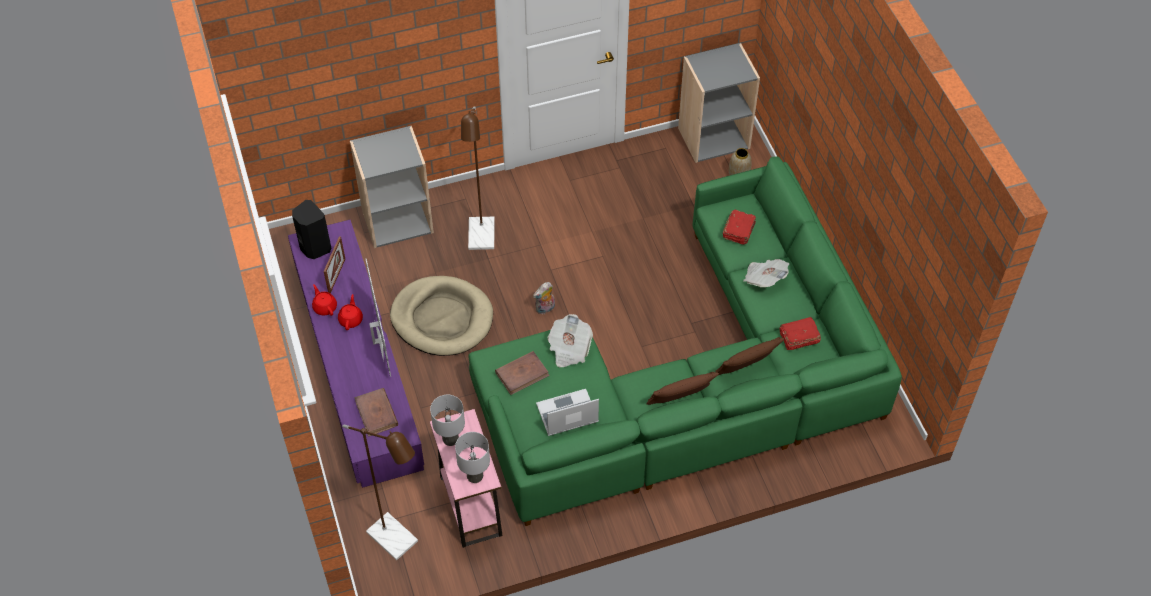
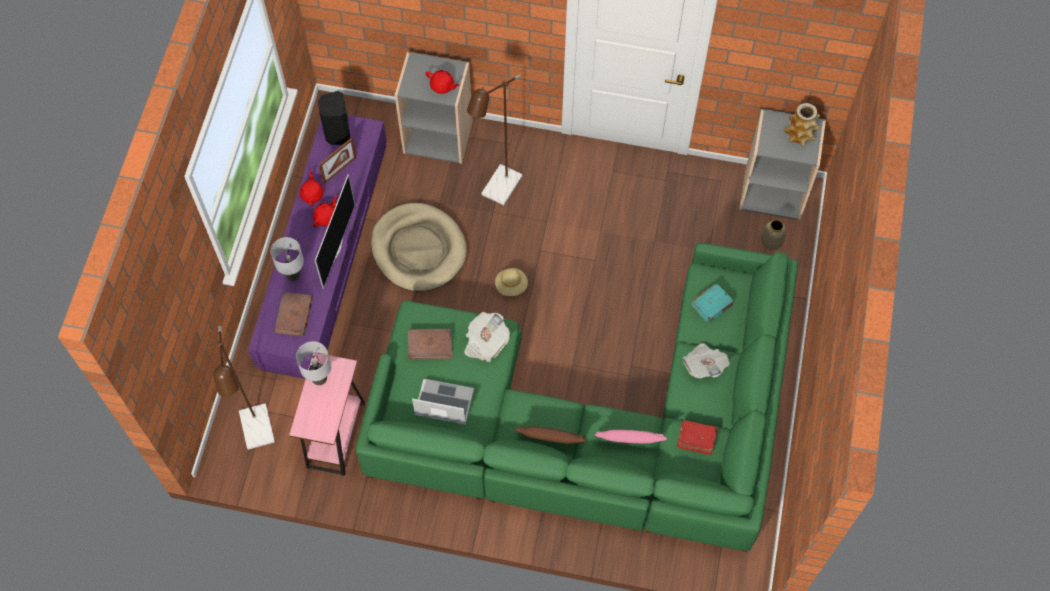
camera: 30 degrees right, 10 degrees up
(401, 154) = (442, 86): none -> red teapot
(476, 477) = (318, 424): white table lamp -> white table lamp (293, 275)
(545, 309) = (511, 285): plush toy -> beige hat
(728, 62) = (800, 135): none -> vase
(739, 231) = (712, 306): red book -> turquoise book
(746, 368) = (628, 443): brown pillow -> pink pillow

